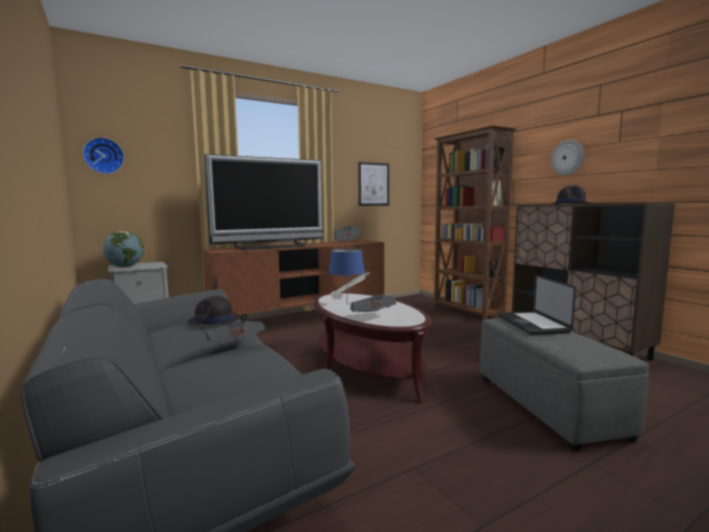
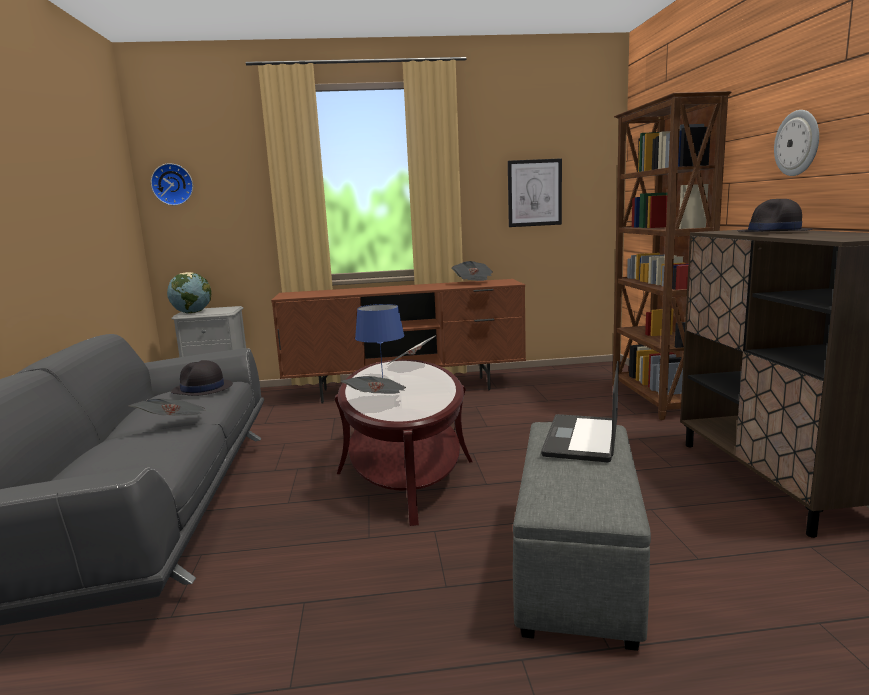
camera: 25 degrees right, 5 degrees up
(271, 247) = (358, 291): television -> none

